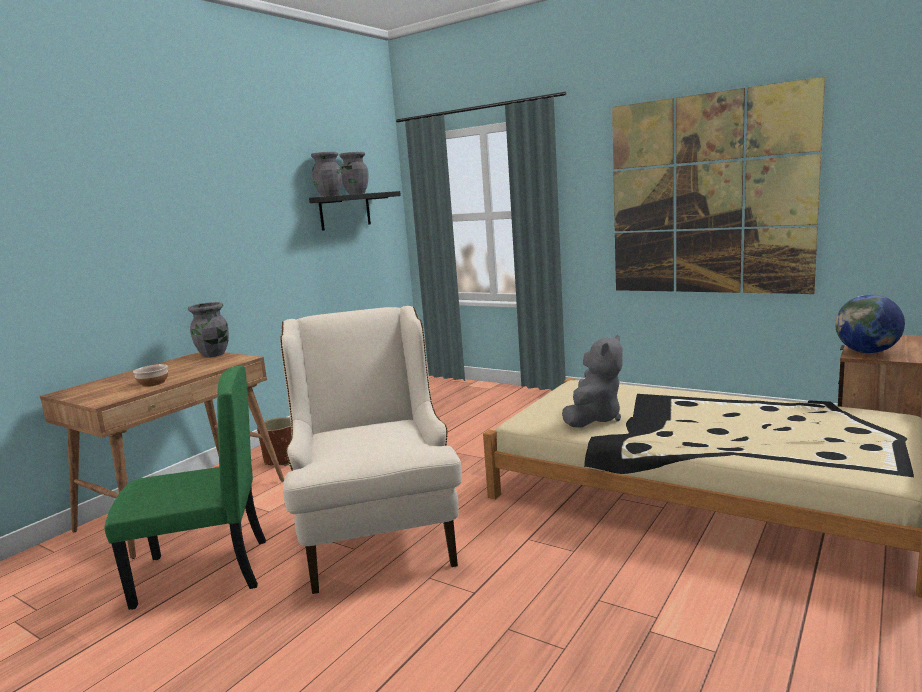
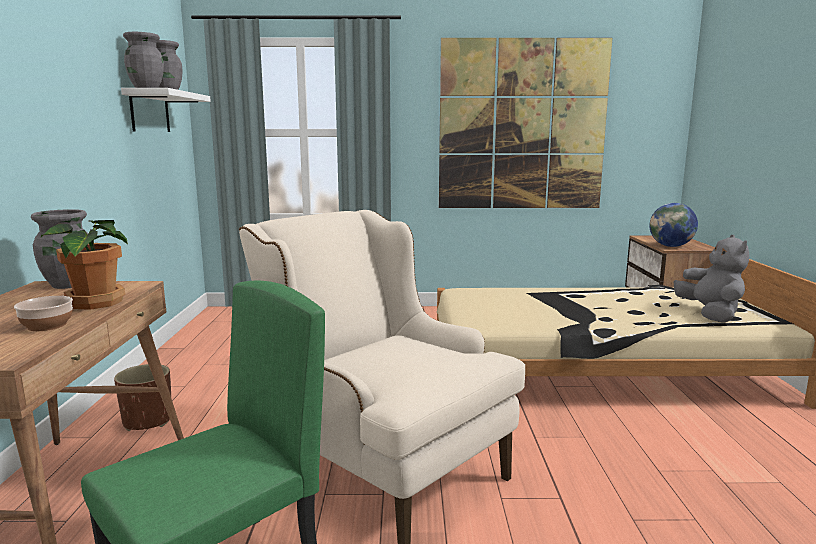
camera: 35 degrees left, 0 degrees up
(199, 370) = (94, 303): none -> potted plant
(345, 211) = (150, 112): black shelf -> white shelf
(593, 418) = (531, 315): grey plush toy -> grey plush toy (710, 314)

